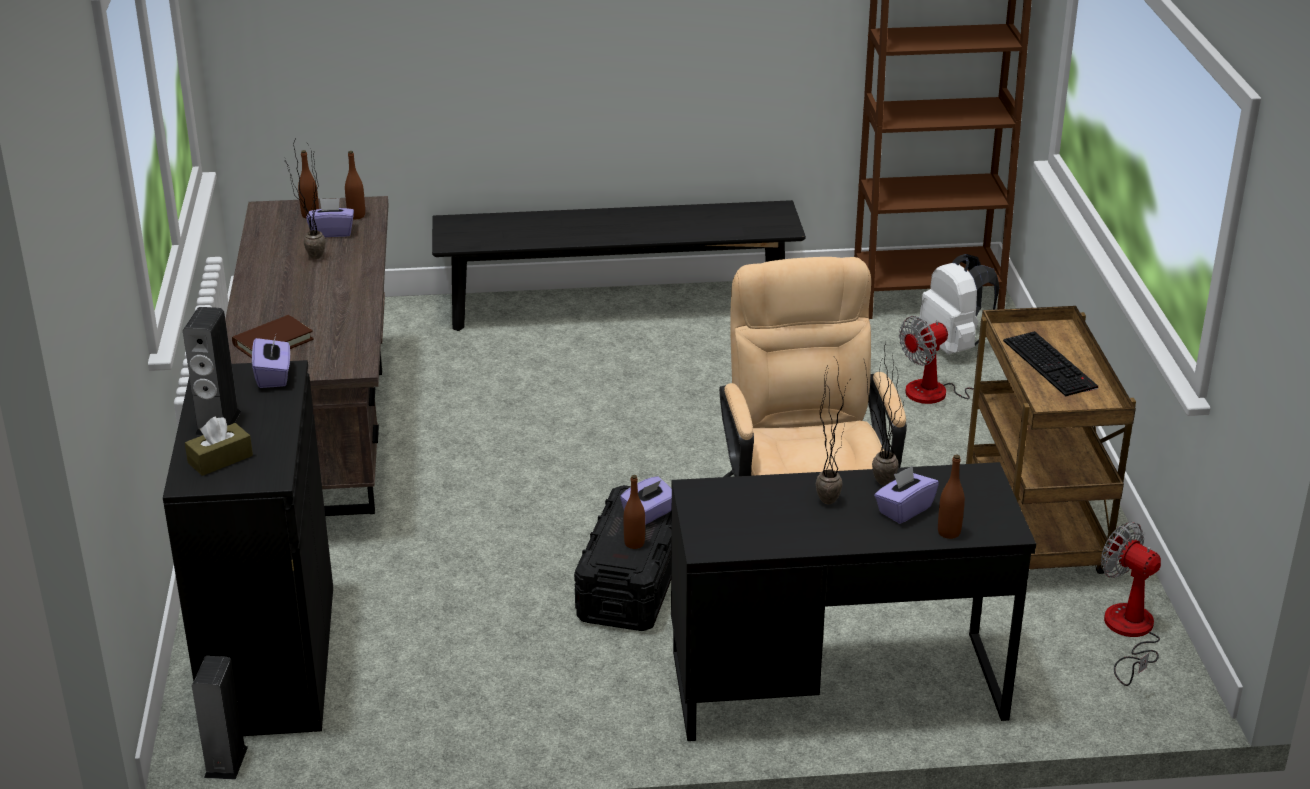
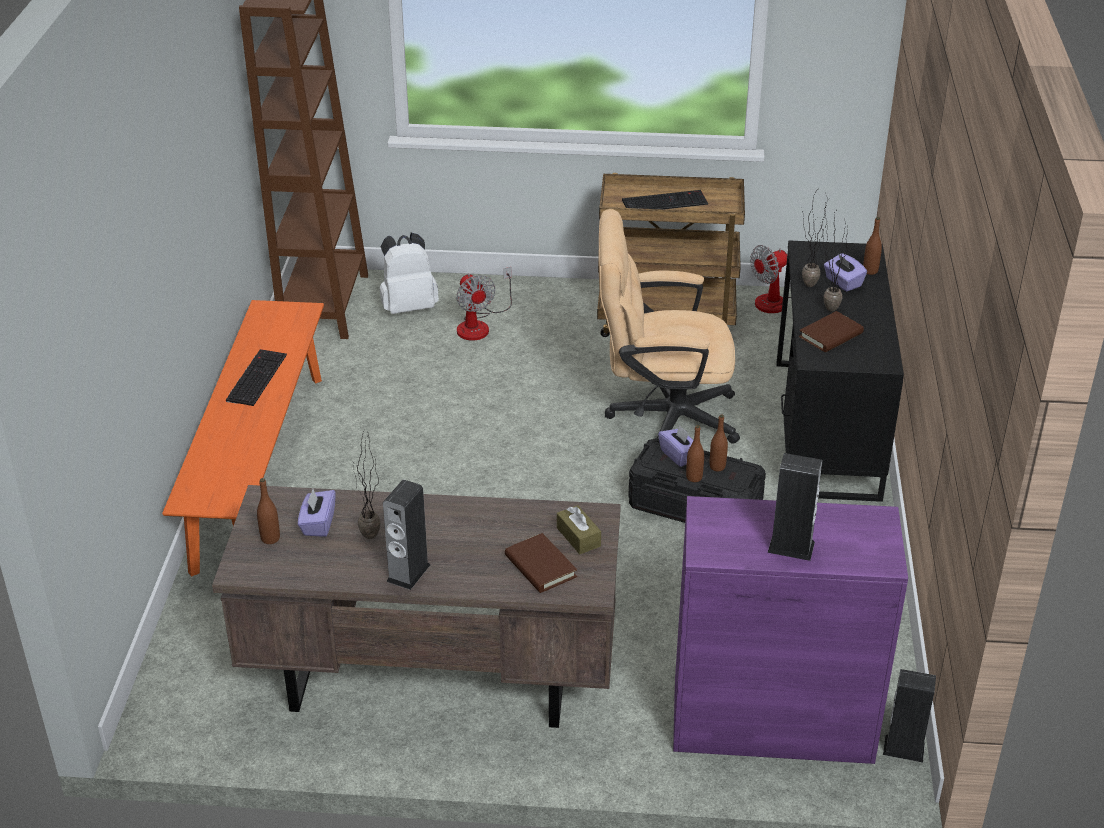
camera: 80 degrees left, 5 degrees up
(220, 459) = (851, 545): brown tissue box -> brown tissue box (578, 537)
(263, 280) = (408, 573): none -> speaker
(271, 659) = (772, 720): black cabinet -> purple cabinet
(273, 376) = (714, 515): purple tissue box -> none
(356, 216) = (287, 506): brown bottle -> brown bottle (694, 477)
(618, 307) = (259, 469): black bench -> orange bench
(654, 222) = (256, 377): none -> keyboard
(761, 502) = (831, 335): none -> brown book

